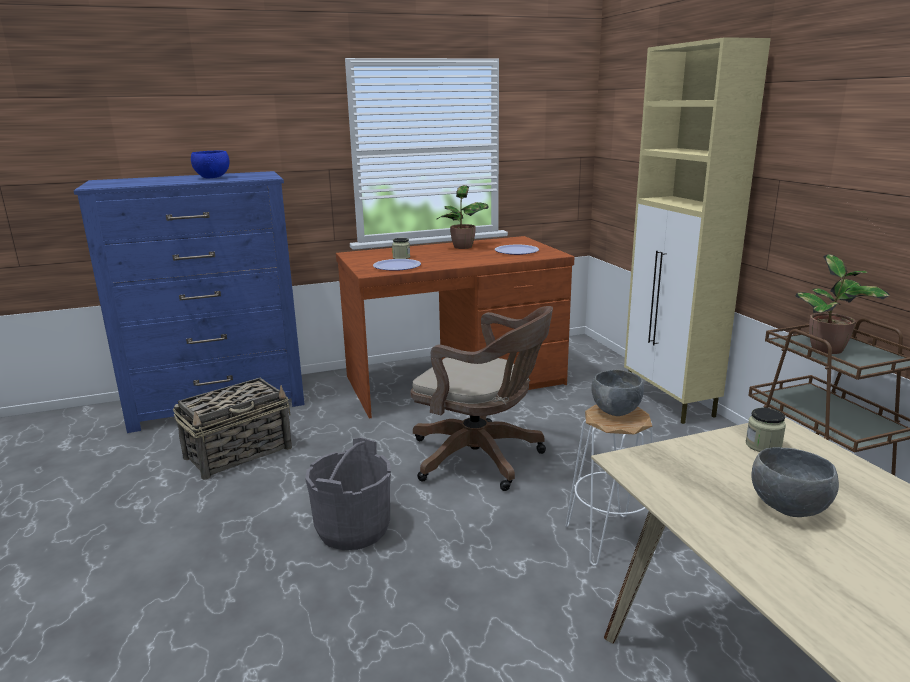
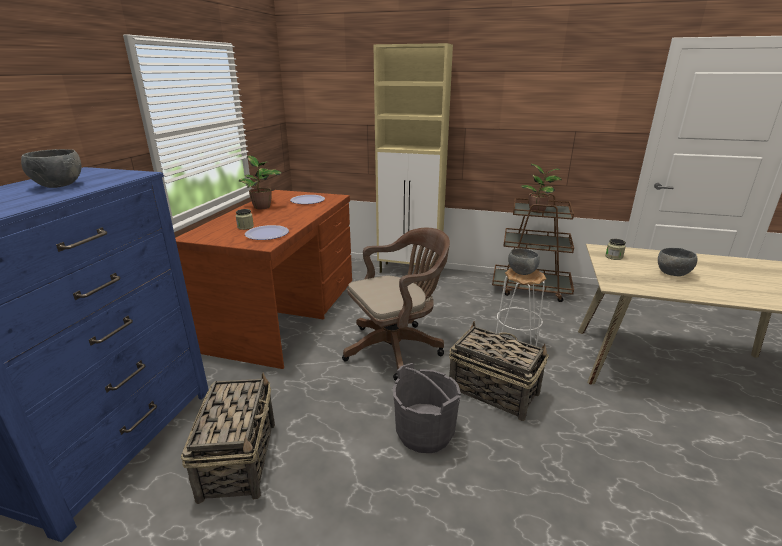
camera: 55 degrees left, 5 degrees up
(212, 177) = (58, 185): blue bowl -> grey bowl
(478, 551) = (492, 391): none -> basket

